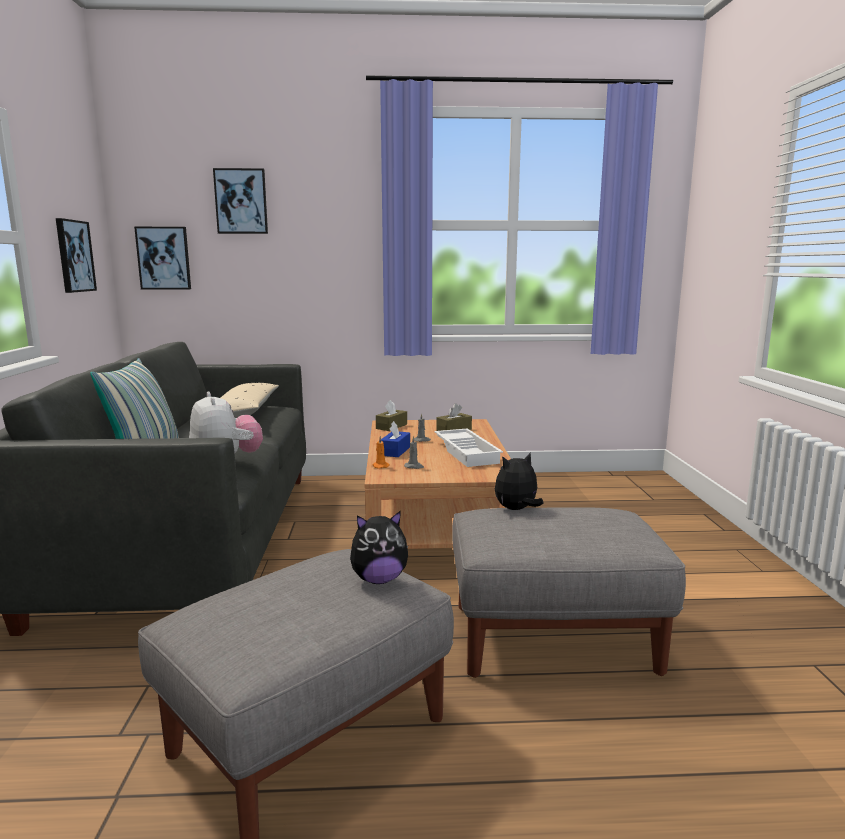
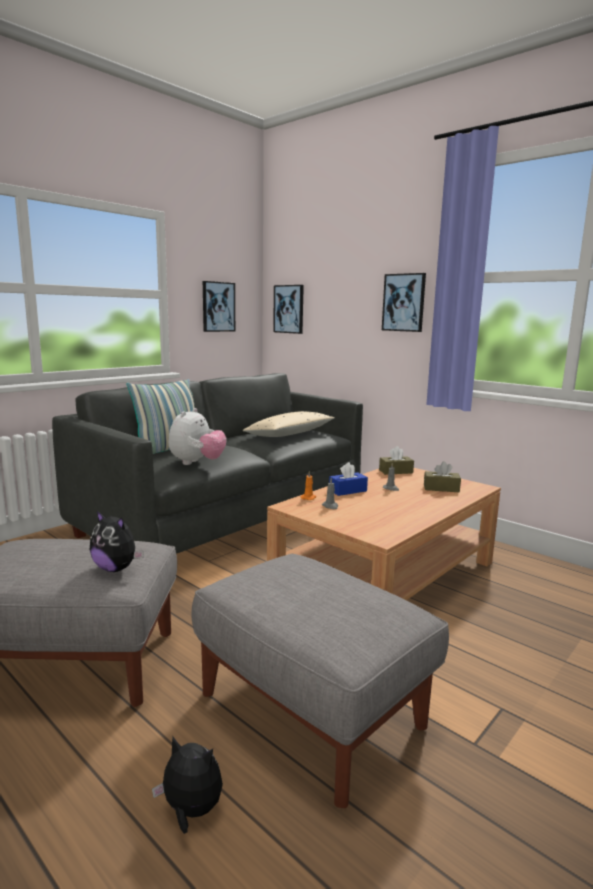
camera: 45 degrees right, 0 degrees up
(241, 201) = (339, 262): picture -> picture (404, 302)
(468, 452) = (402, 510): white tray -> none
(516, 509) = (320, 568): plush toy -> plush toy (191, 811)

